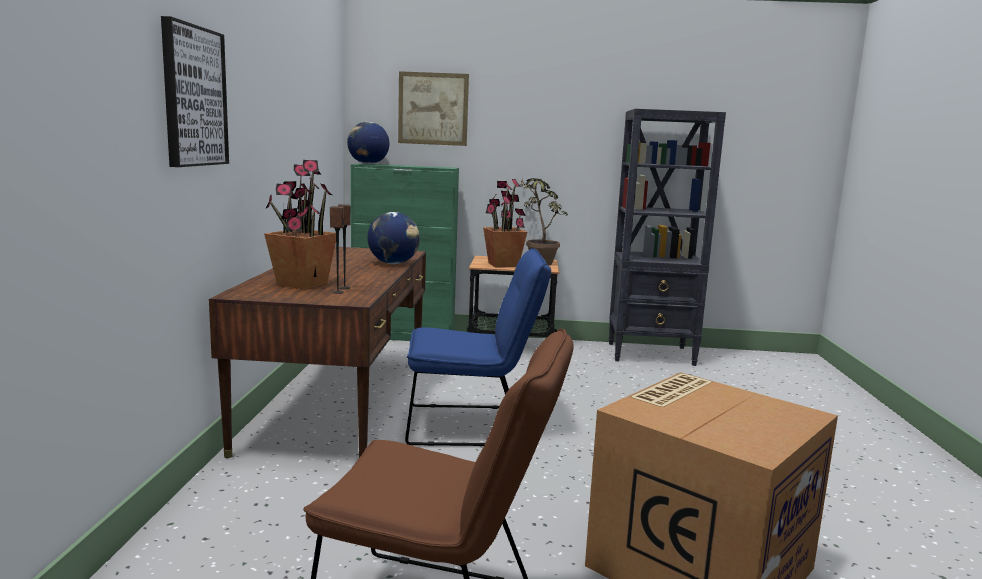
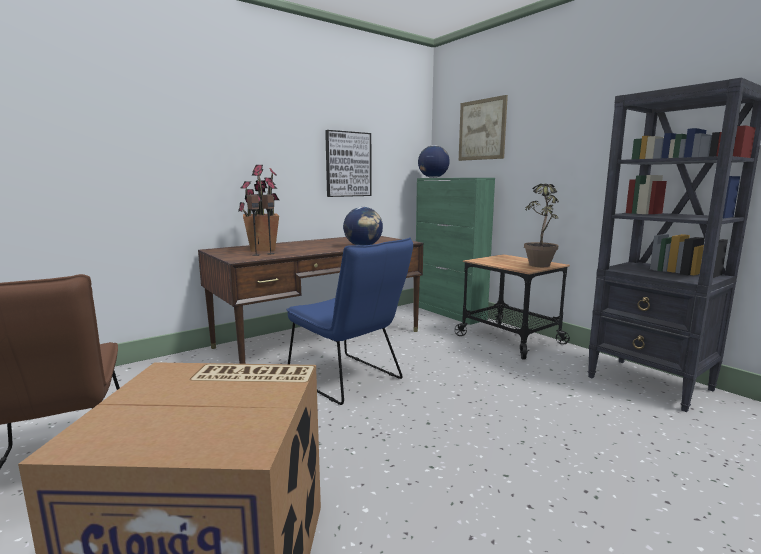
camera: 50 degrees right, 0 degrees up
(193, 96) = (186, 128): picture -> picture (348, 164)
(502, 265) = (497, 262): potted plant -> none

